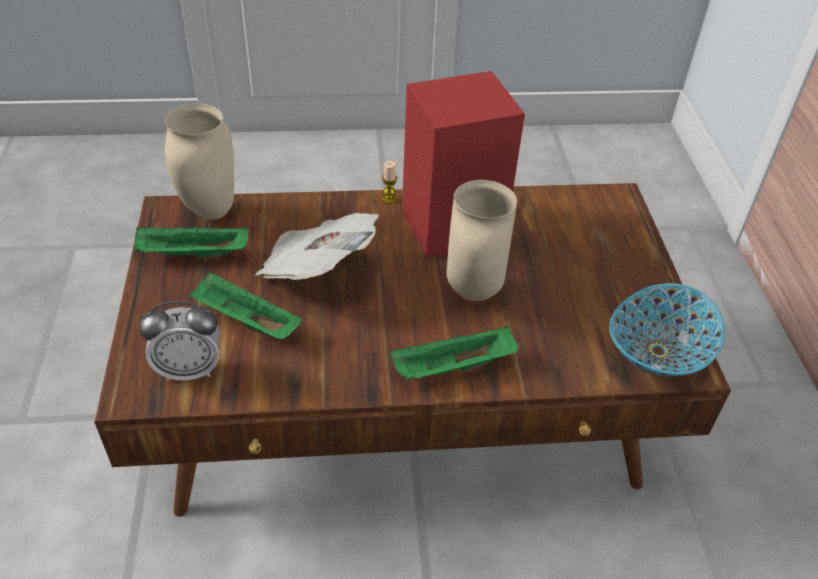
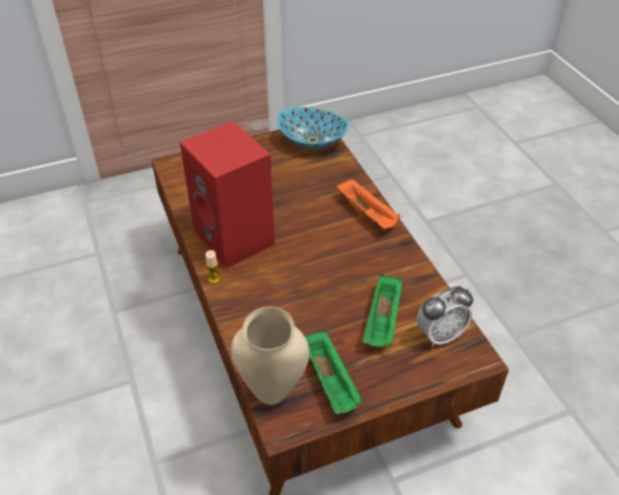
camera: 105 degrees left, 0 degrees up
(189, 369) = (440, 335): alarm clock -> alarm clock turned 90 degrees clockwise
(317, 269) = (312, 298): newspaper -> none
(452, 368) = (368, 214): green tray -> orange tray
(475, 292) = (298, 215): beige vase -> none

